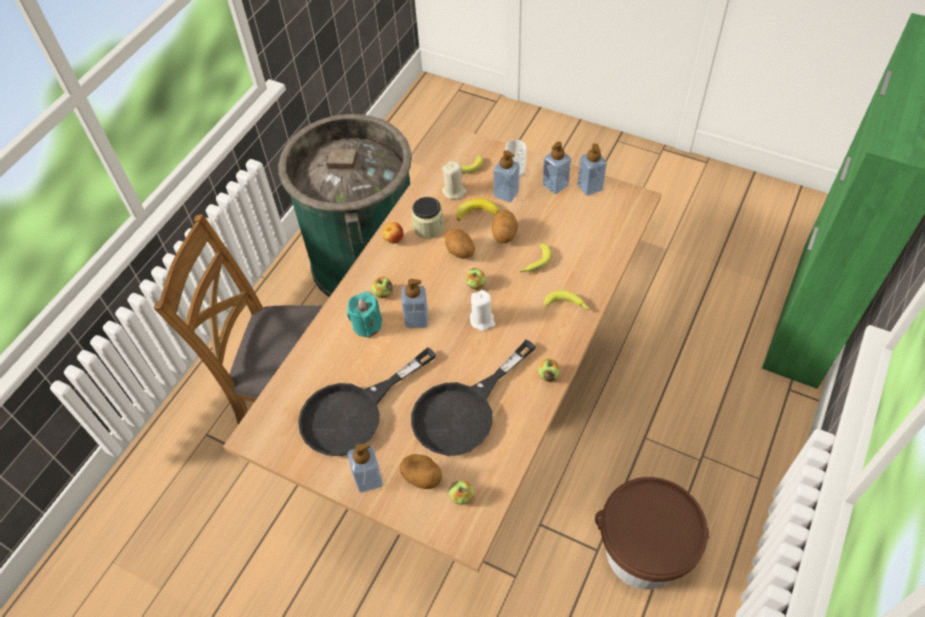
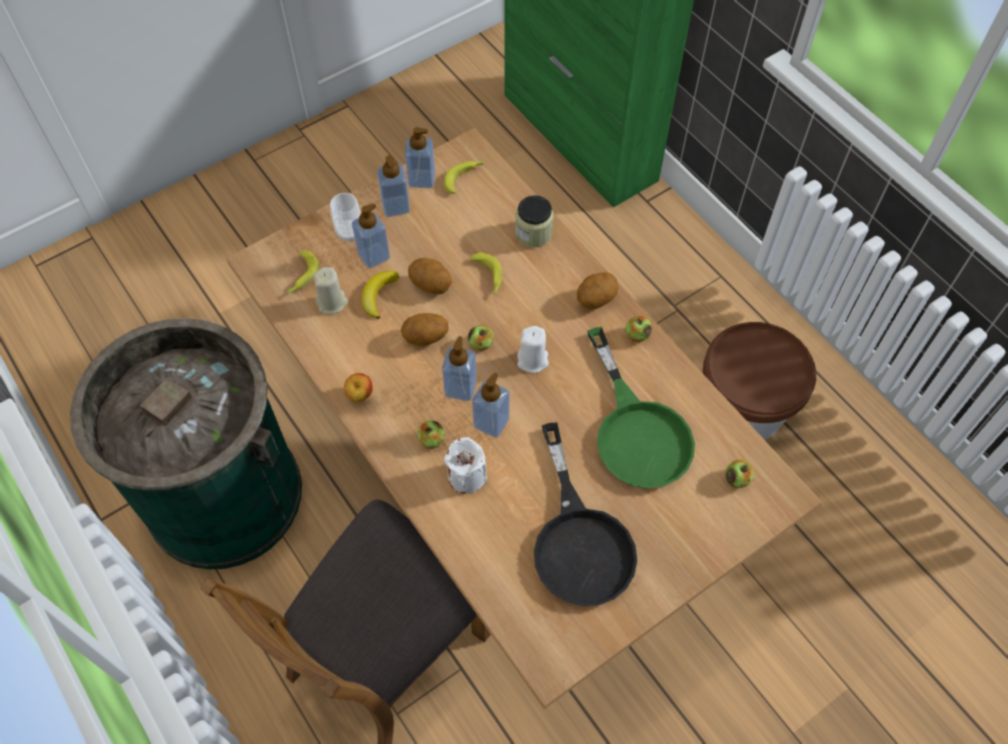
camera: 65 degrees left, 5 degrees up
(367, 325) = (466, 476): turquoise candle -> white candle
(368, 479) = (672, 560): soap dispenser -> soap dispenser (460, 388)
(422, 477) = (696, 506): potato -> potato (596, 299)
(428, 227) = (367, 352): jar -> jar (533, 233)
(464, 411) = (637, 431): black frying pan -> green frying pan
(567, 305) = (562, 276): banana -> banana (464, 177)

